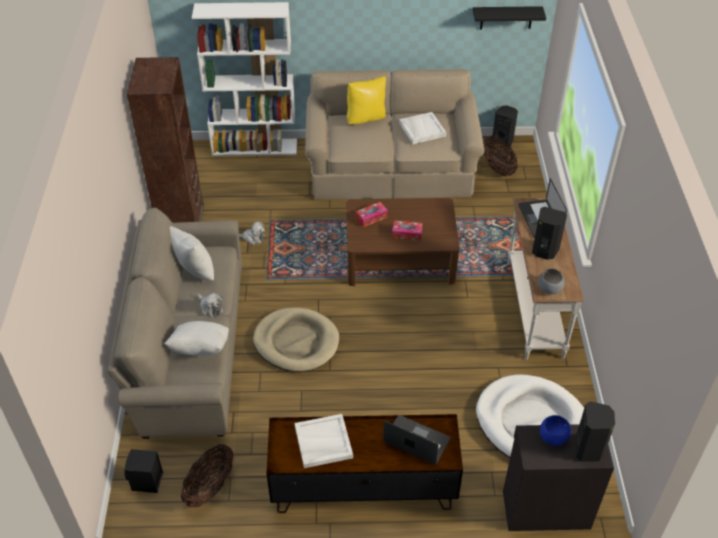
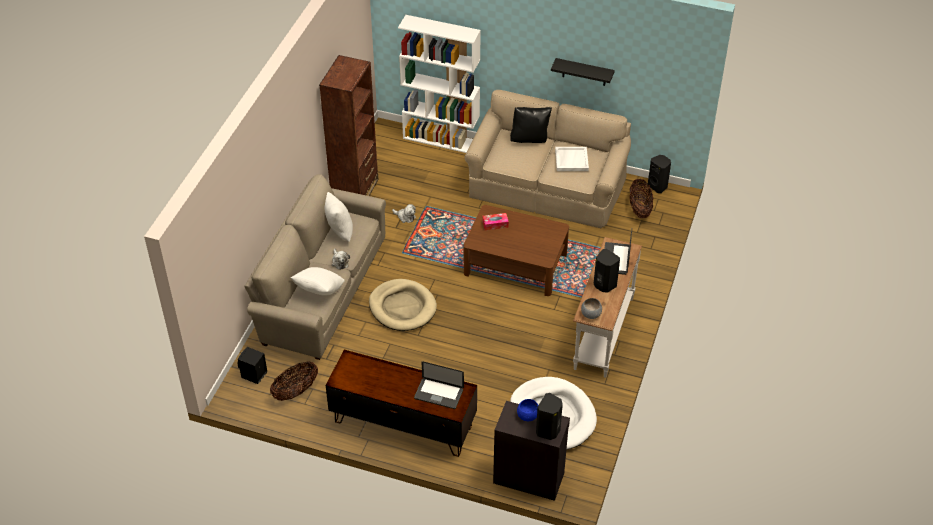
camera: 20 degrees right, 0 degrees up
(323, 442) = (373, 376): white tray -> none
(366, 118) = (529, 139): yellow pillow -> black pillow
(407, 234) = (516, 244): tissue box -> none
(416, 440) = (438, 394): laptop -> laptop turned 150 degrees clockwise
(506, 17) = (663, 81): black shelf -> black shelf (584, 72)

